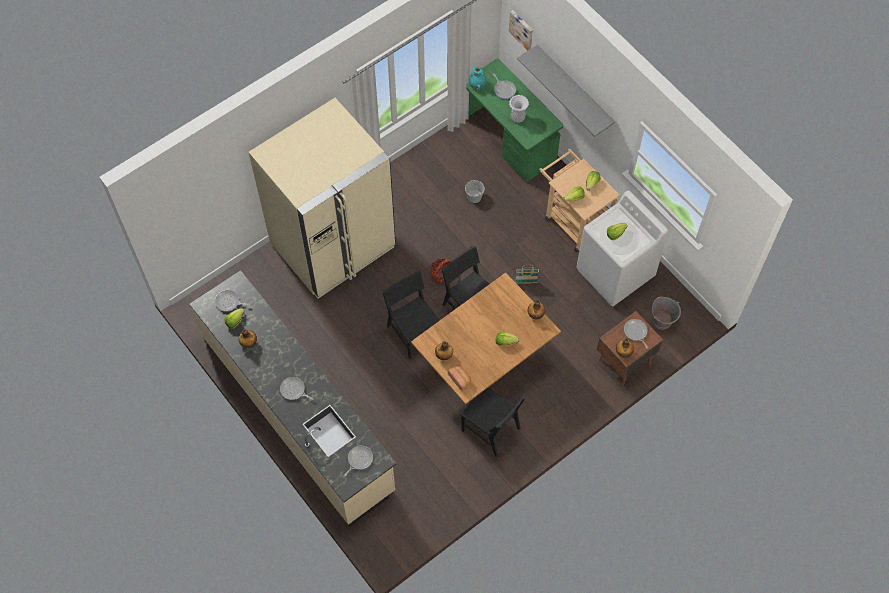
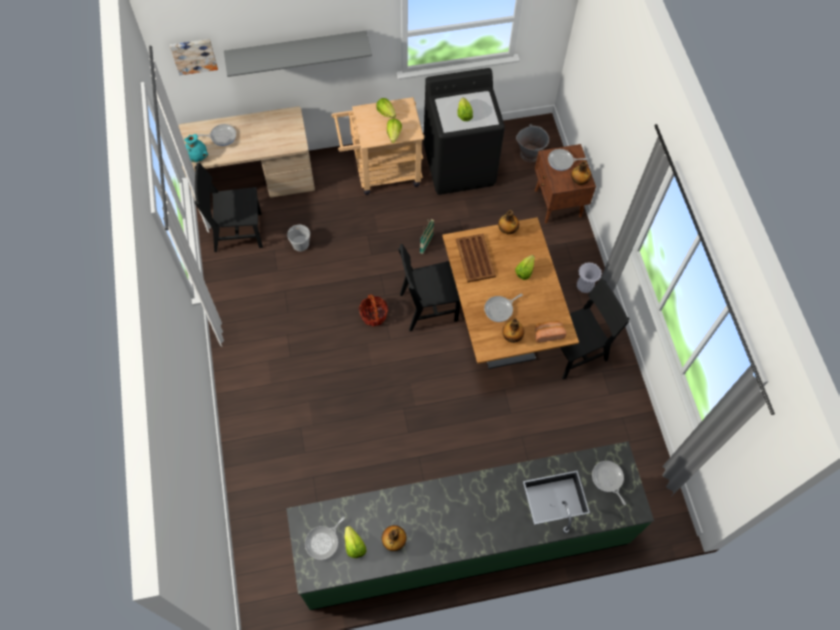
camera: 65 degrees left, 0 degrees up
(294, 390) = (485, 514): frying pan -> frying pan (500, 309)
(298, 413) = (463, 539): beige counter -> green counter
(333, 245) = (273, 408): beige fridge -> none
(414, 333) = (428, 373): black chair -> black chair (238, 232)
(497, 303) = (475, 258): none -> brown tray
(509, 139) = (254, 182): green desk -> beige desk
(517, 118) = (264, 141): white vase -> white vase (584, 287)
(615, 273) = (459, 166): white washing machine -> black washing machine

